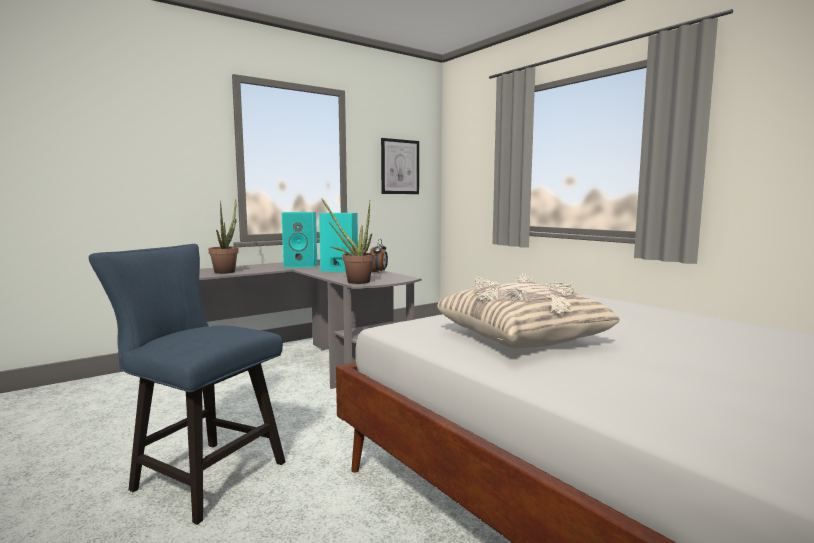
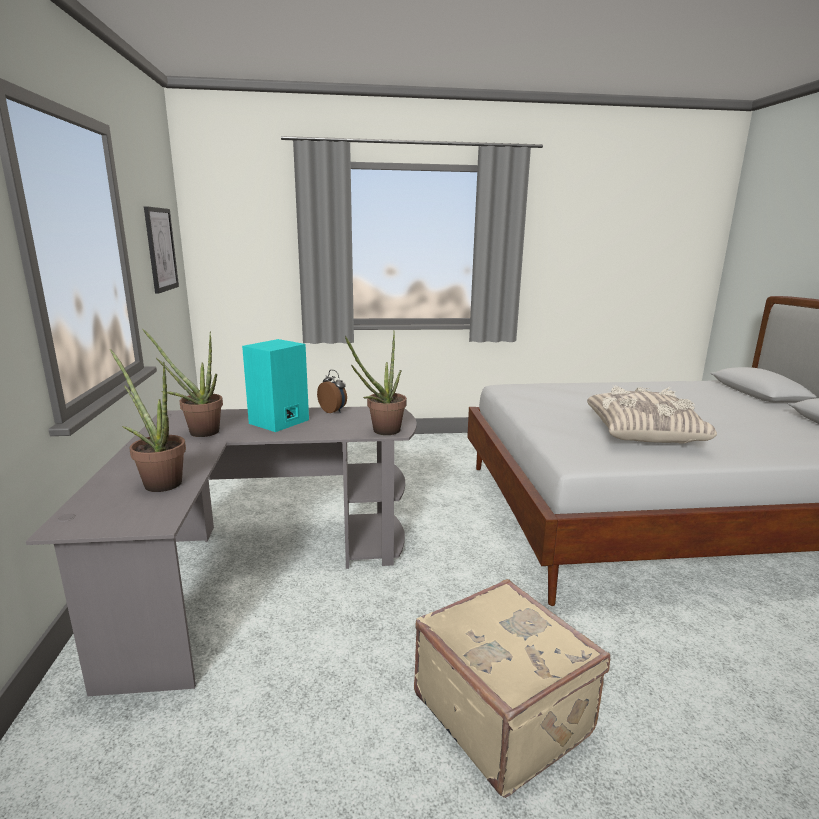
camera: 60 degrees left, 10 degrees up
(201, 475) = (503, 712): blue chair -> beige suitcase
(301, 265) = (198, 432): turquoise speaker -> potted plant

